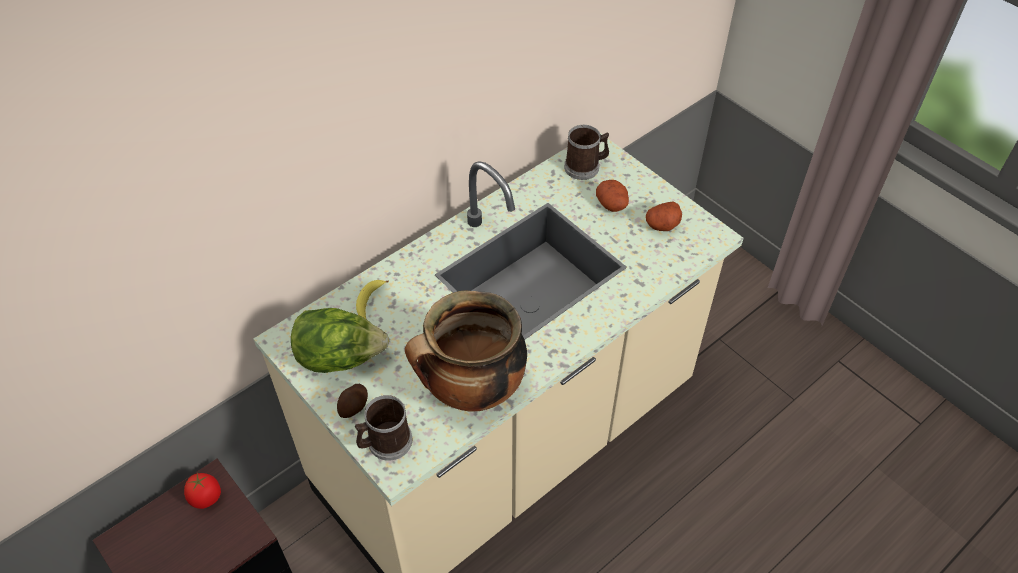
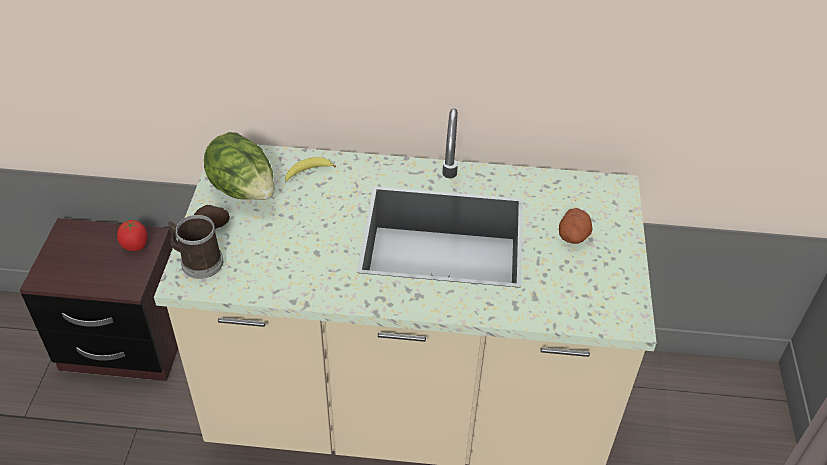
camera: 45 degrees right, 5 degrees down
(472, 392) = (291, 277): cooking pot -> none
(586, 167) = (590, 195): mug -> none
(662, 225) = (594, 280): potato -> none

